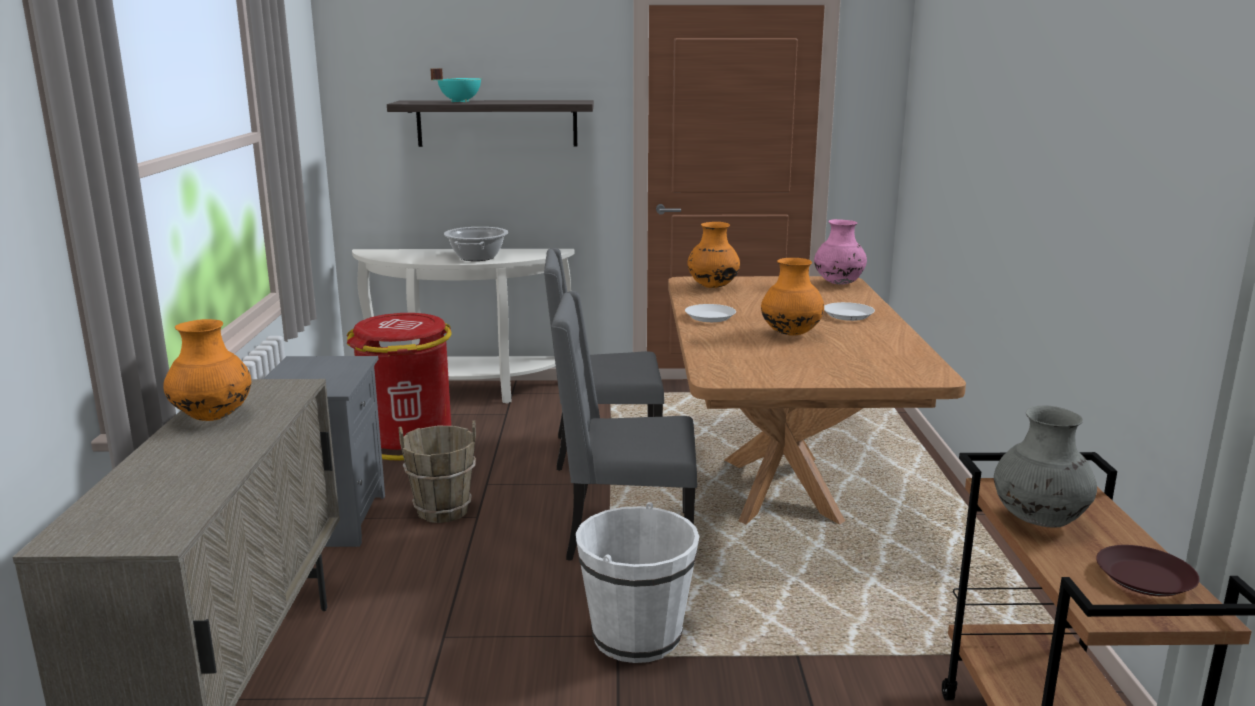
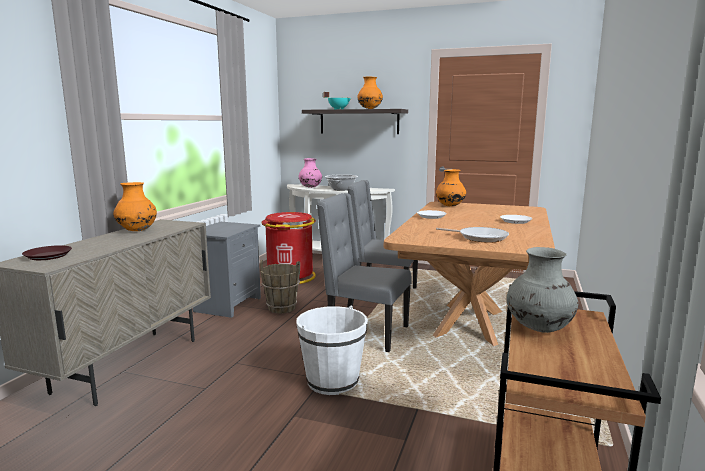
camera: 20 degrees right, 5 degrees down
(791, 334) = (469, 226): orange vase -> orange vase (370, 109)
(832, 359) = (480, 237): none -> frying pan
(838, 283) = (527, 209): pink vase -> pink vase (310, 187)
(1143, 578) = (585, 370): brown plate -> brown plate (48, 256)

